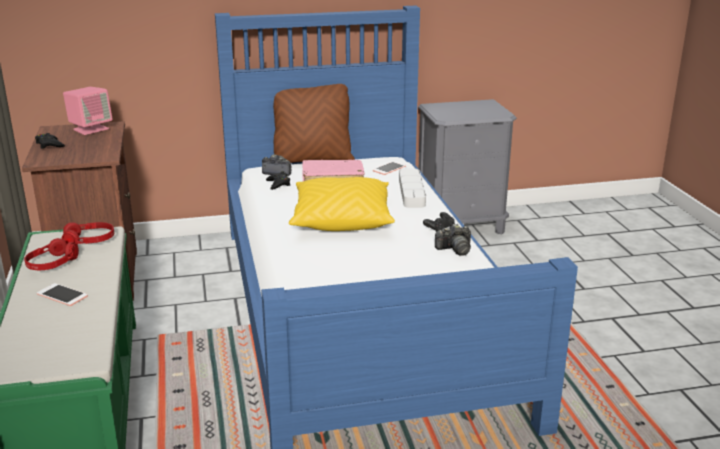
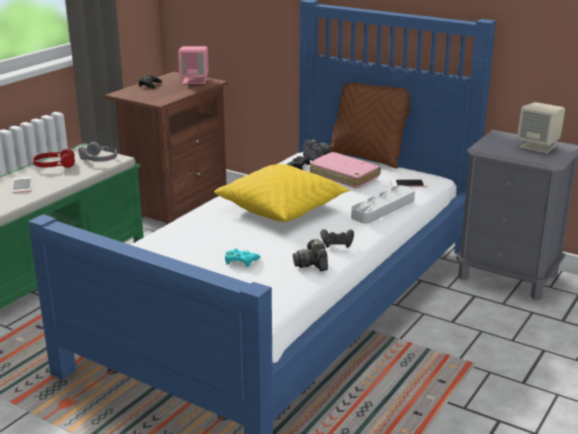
camera: 45 degrees right, 0 degrees up
(89, 241) = (98, 159): red headphones -> grey headphones
(404, 270) = (240, 261): none -> turquoise game controller
(455, 249) = (312, 264): camera -> camera turned 45 degrees clockwise
(475, 107) = (538, 147): none -> beige speaker

